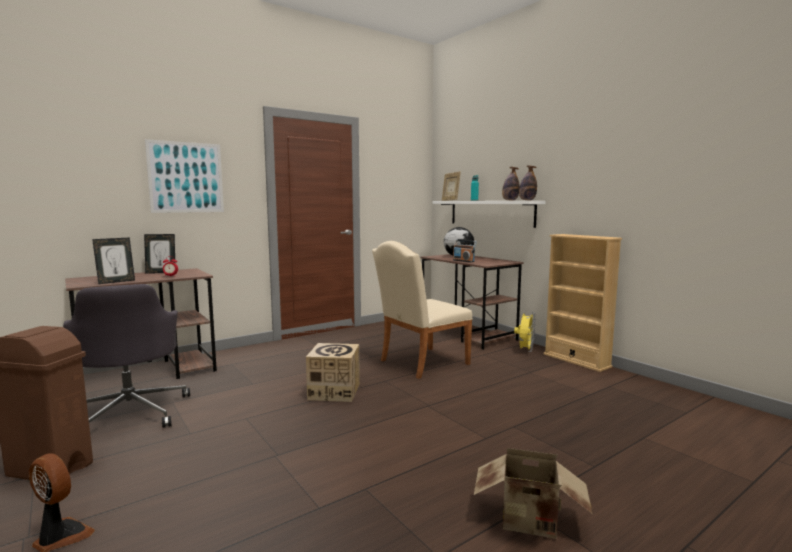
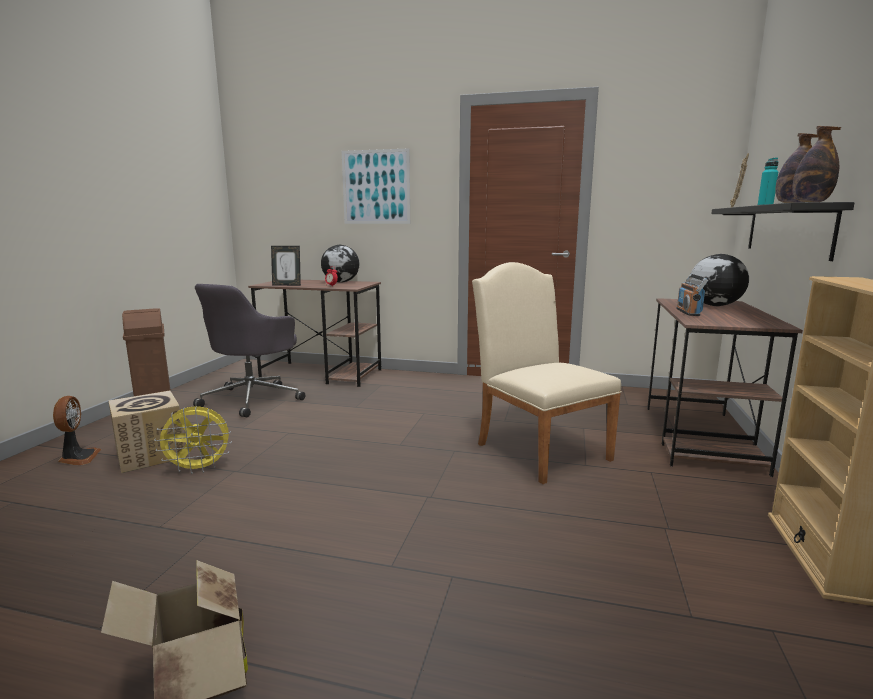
camera: 50 degrees right, 5 degrees up
(161, 272) = (341, 282): picture frame -> globe
(334, 391) = (389, 440): cardboard box -> cardboard box (151, 455)
(419, 363) = (537, 448): beige chair -> beige chair turned 45 degrees clockwise
(490, 213) = (787, 230): white shelf -> black shelf
(525, 350) = (746, 496): yellow fan -> yellow fan (199, 469)

